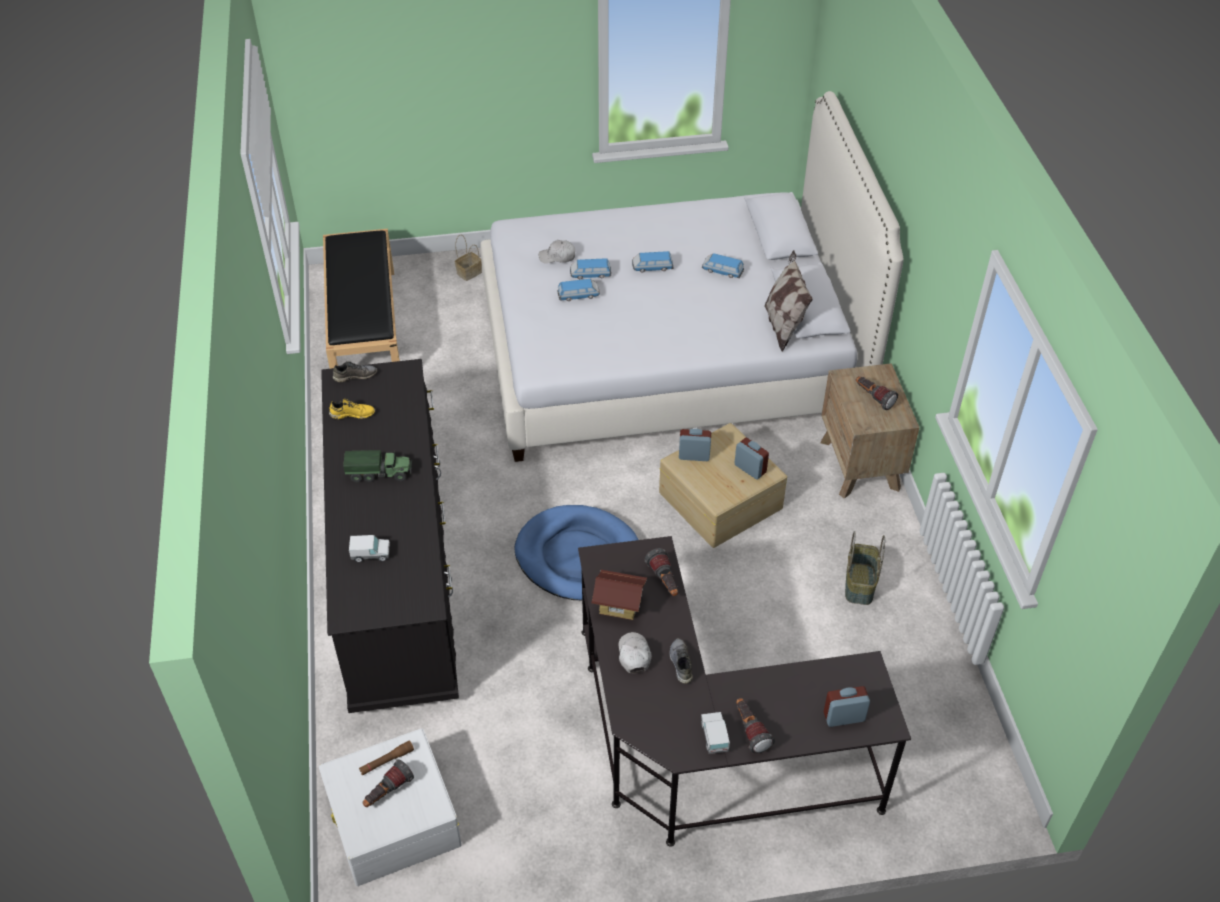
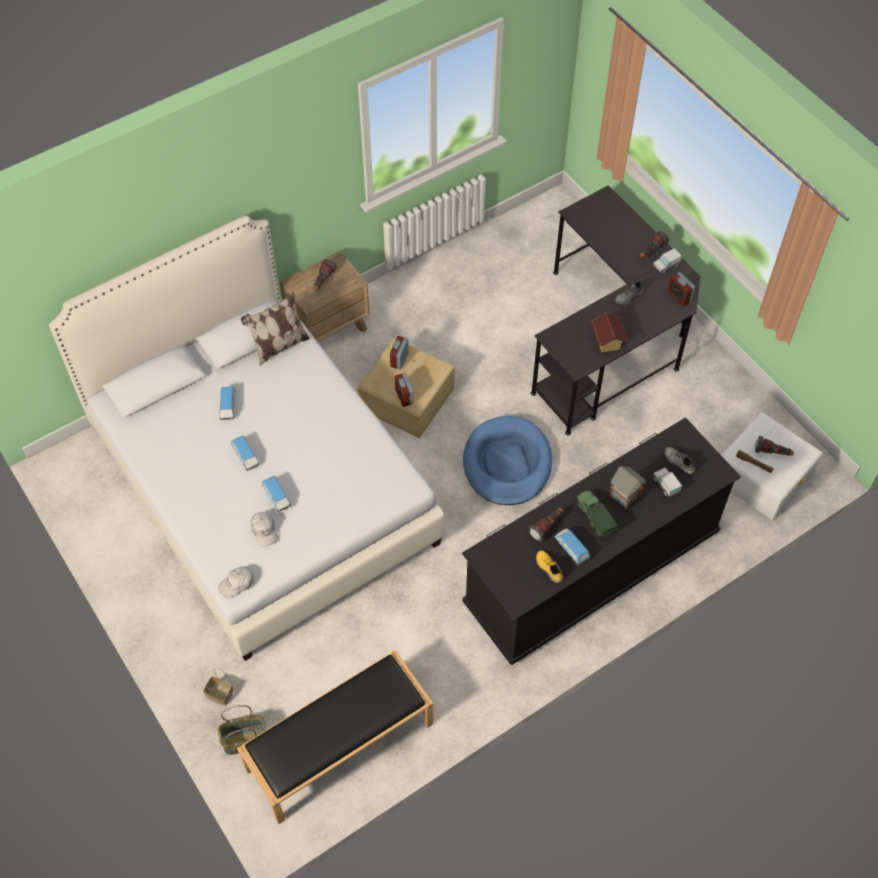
camera: 115 degrees left, 10 degrees up
(355, 375) = (507, 589): grey shoe -> grey shoe (678, 462)
(385, 510) = (624, 496): none -> toy house
(578, 295) = (307, 495): toy car -> toy car (571, 549)
(634, 655) = (638, 320): white cap -> white cap (237, 584)
(664, 581) = (573, 325): flashlight -> flashlight (547, 527)
(844, 717) = (614, 215): alarm clock -> alarm clock (679, 297)
(860, 584) = (440, 300): basket -> basket (245, 739)

